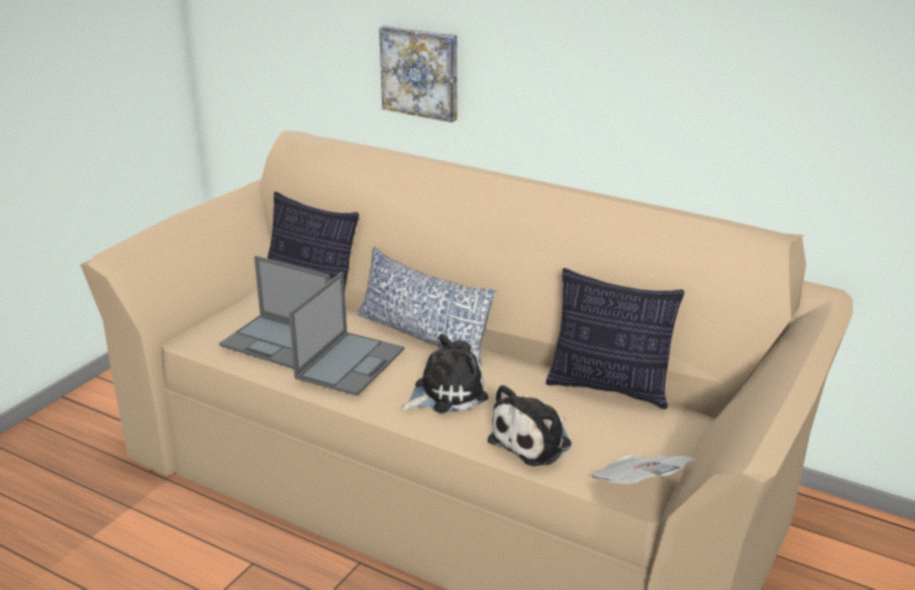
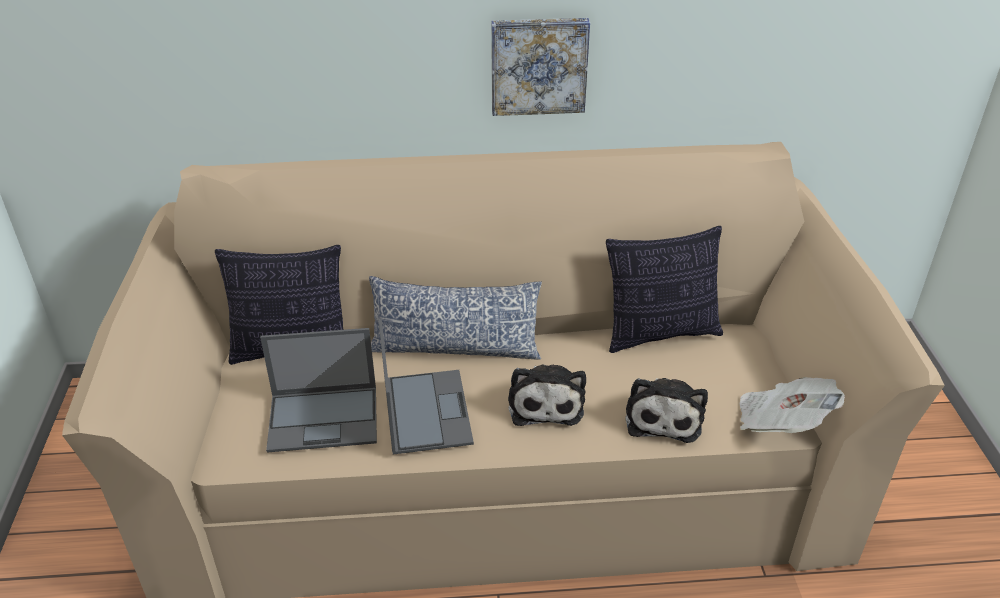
camera: 35 degrees left, 10 degrees up
(421, 72) = (331, 64): picture -> picture (538, 65)
(446, 393) = (545, 402): plush toy -> plush toy turned 150 degrees clockwise

